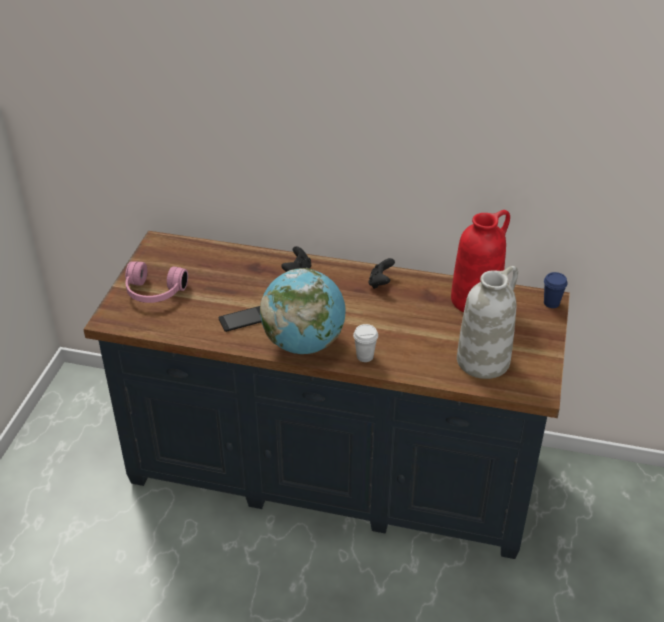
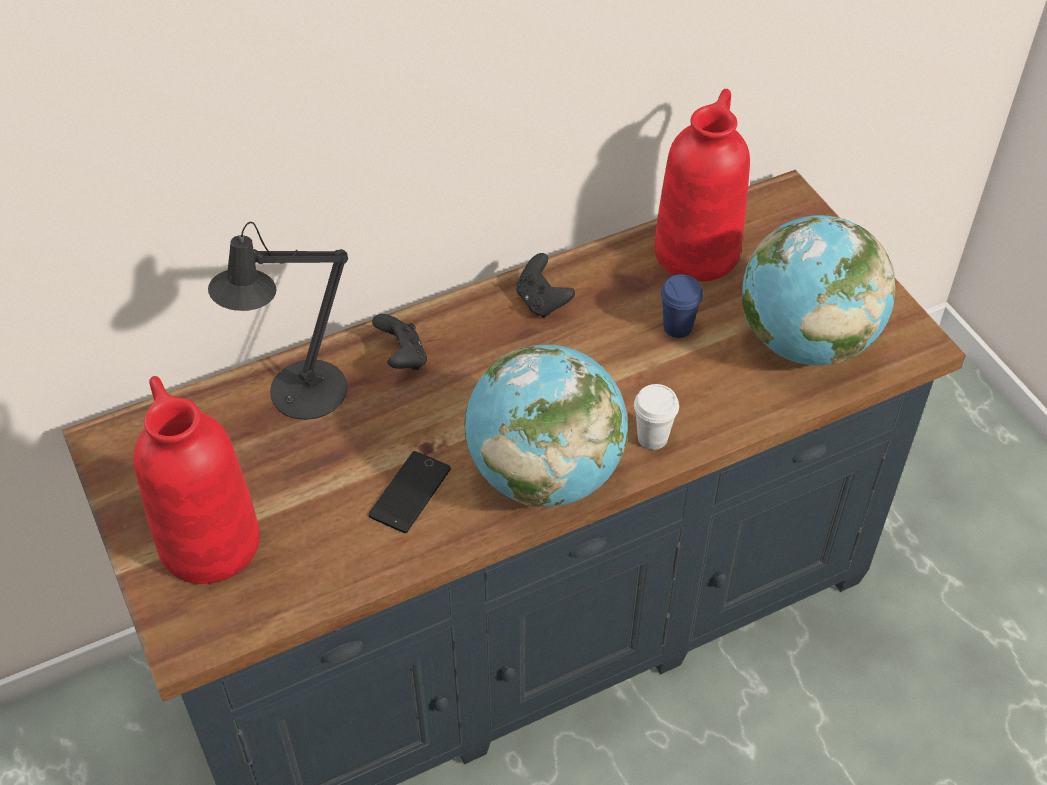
camera: 40 degrees left, 10 degrees up
(153, 293) = (207, 541): pink headphones -> red vase
(242, 264) = (299, 396): none -> black table lamp
(483, 360) = (805, 341): white vase -> globe
(551, 303) = (792, 199): blue cup -> blue cup (677, 327)

